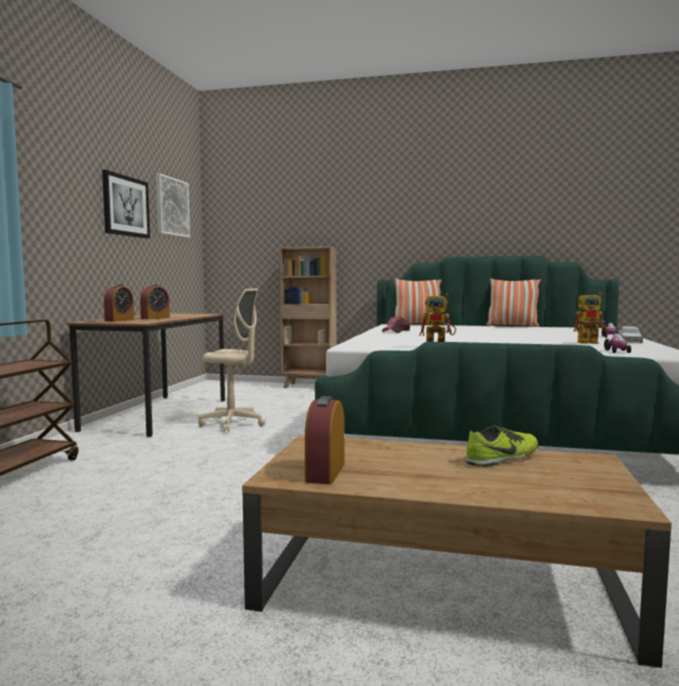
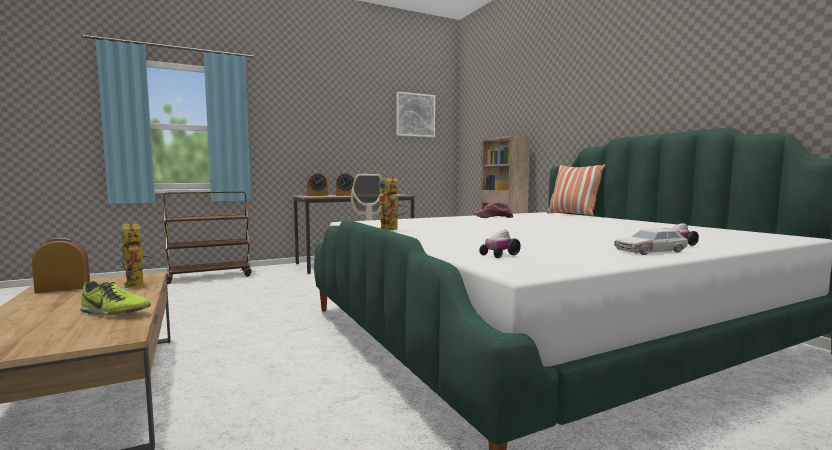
camera: 50 degrees right, 0 degrees up
(126, 206) = (360, 118): picture -> none
(512, 326) = (668, 224): pillow -> none
(591, 342) = (577, 245): toy robot -> toy robot (137, 285)

